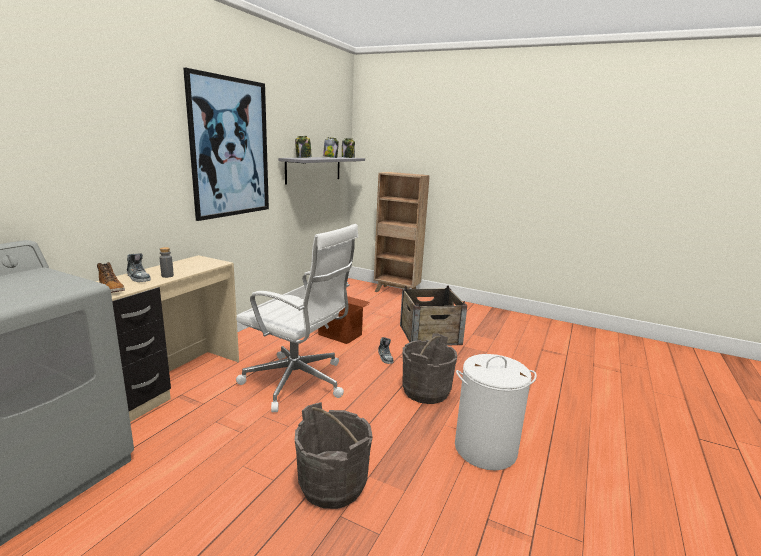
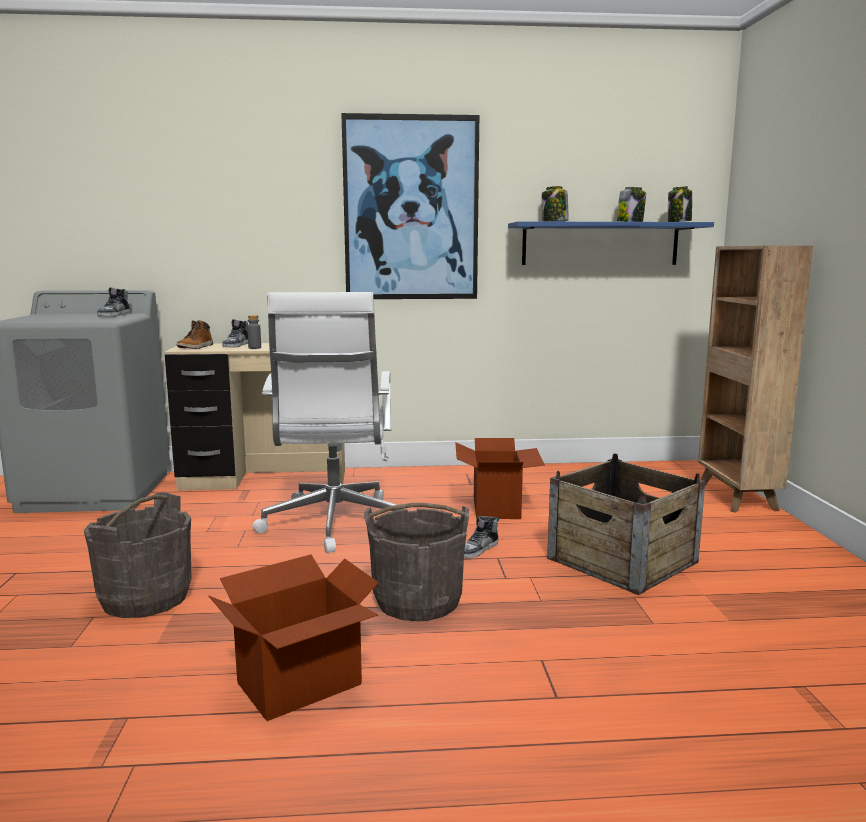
camera: 60 degrees right, 5 degrees down
(35, 277) = (114, 315): none -> shoe
(314, 169) = (600, 244): grey shelf -> blue shelf
(486, 449) = (300, 684): white laundry basket -> cardboard box

